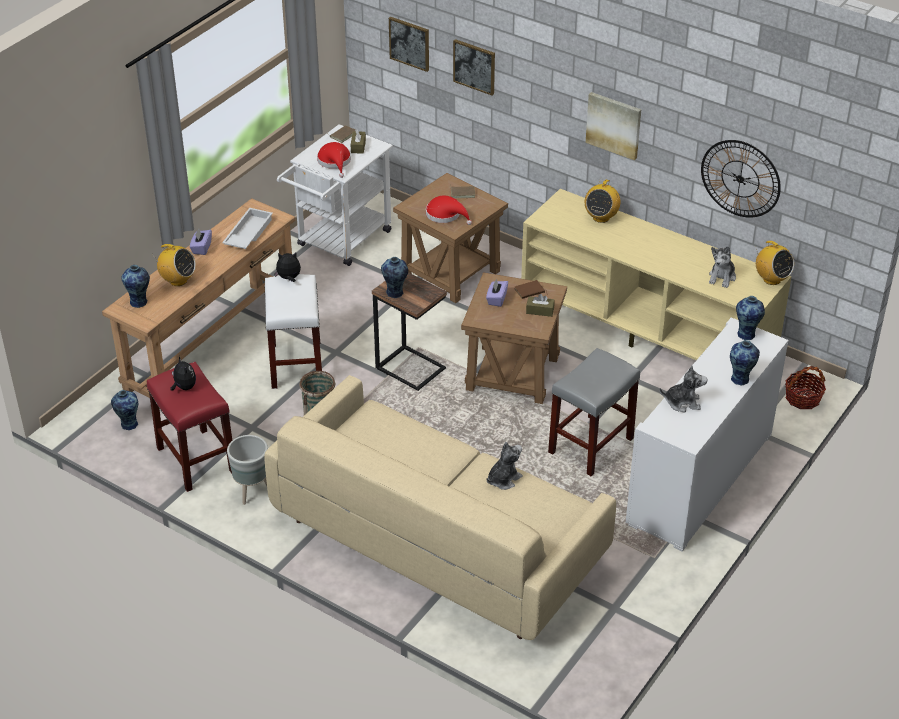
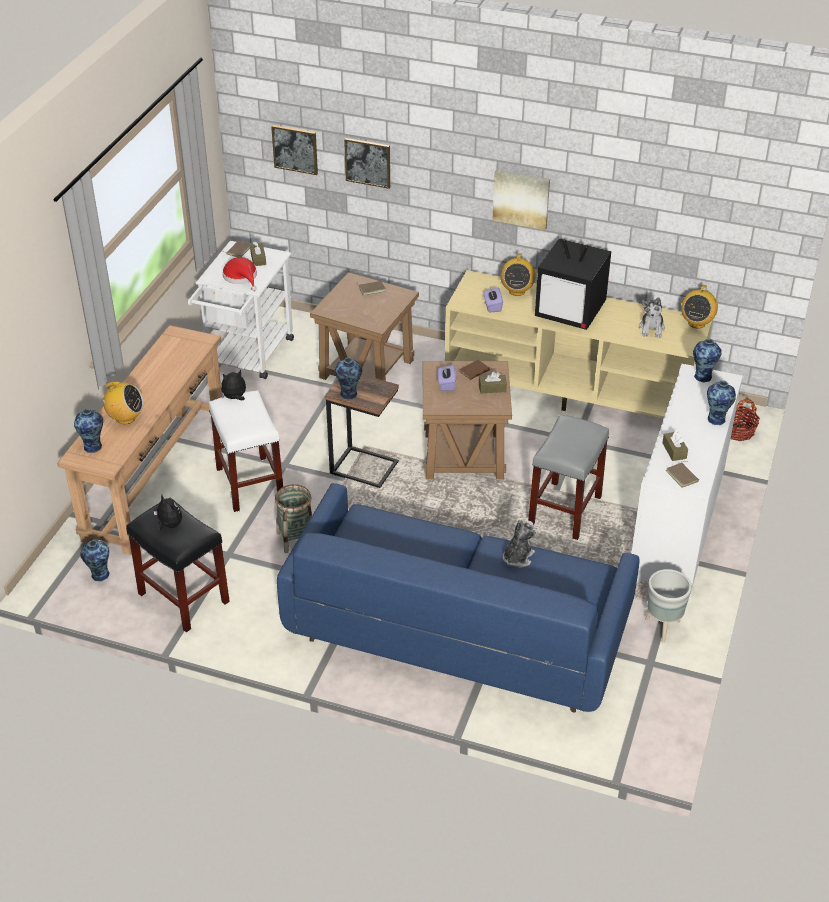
camera: 15 degrees left, 0 degrees up
(195, 459) = (182, 598): red stool -> black stool
(201, 248) = (137, 382): purple tissue box -> purple tissue box (492, 306)
(247, 233) = (179, 360): white tray -> none
(251, 492) = (252, 619): grey planter -> grey planter (662, 627)
(439, 540) = (458, 630): beige sofa -> blue sofa
(446, 215) = (364, 312): red hat -> none
(647, 247) = (571, 312): none -> television
(680, 428) = (683, 476): none -> brown book
(682, 402) = (674, 451): plush toy -> brown tissue box
(740, 178) = (656, 231): wall clock -> none
(771, 279) = (696, 323): radio -> radio turned 75 degrees clockwise

